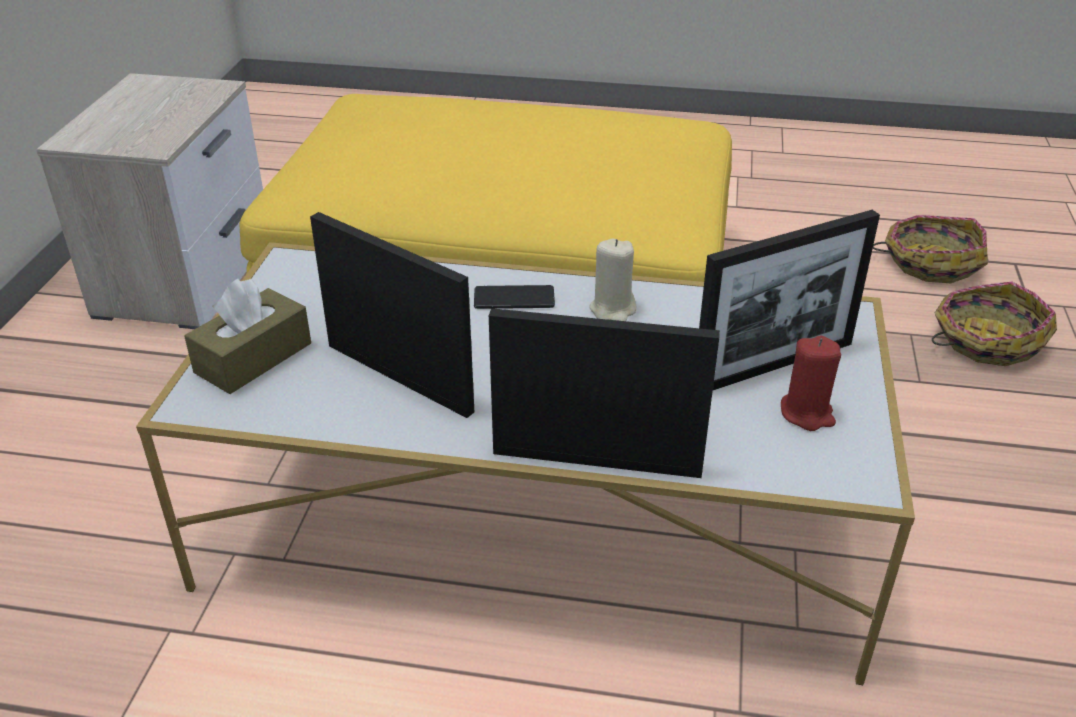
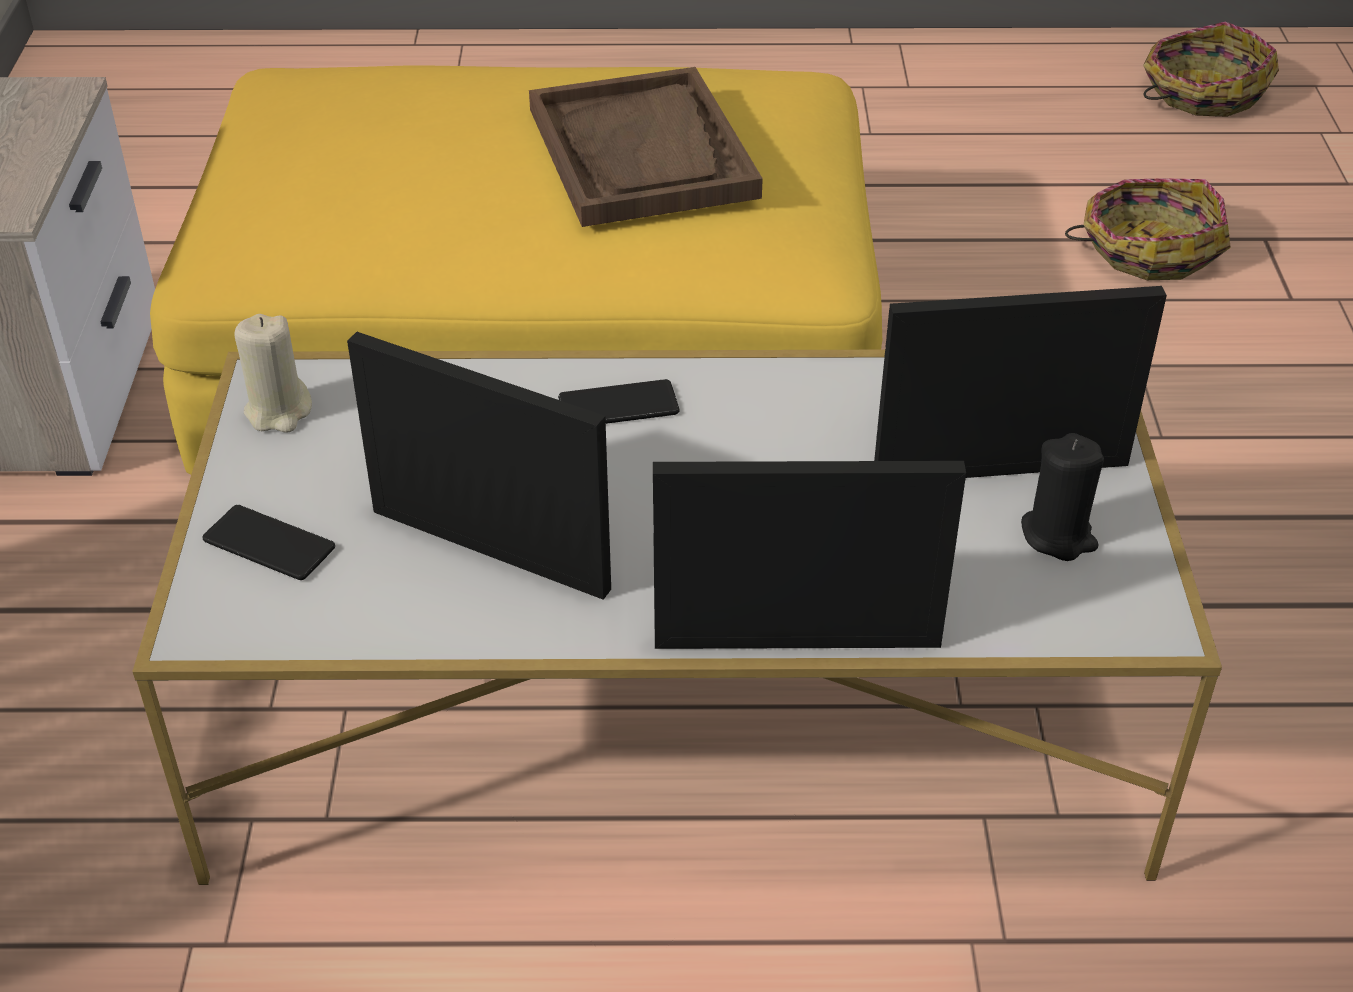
camera: 10 degrees left, 5 degrees up
(253, 358) = (269, 544): brown tissue box -> phone
(575, 153) = (642, 153): none -> brown tray
(613, 309) = (762, 408): beige candle -> beige candle (279, 411)
(773, 366) = (1000, 470): picture frame -> picture frame turned 150 degrees counterclockwise
(807, 413) = (1058, 536): red candle -> black candle
(985, 340) = (1241, 364): basket -> basket (1201, 92)

